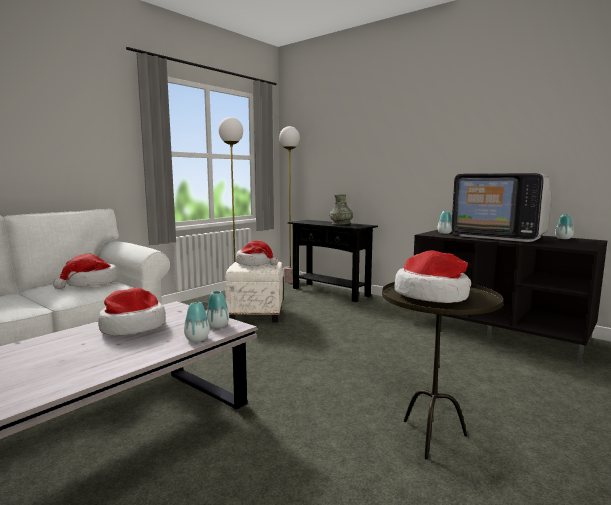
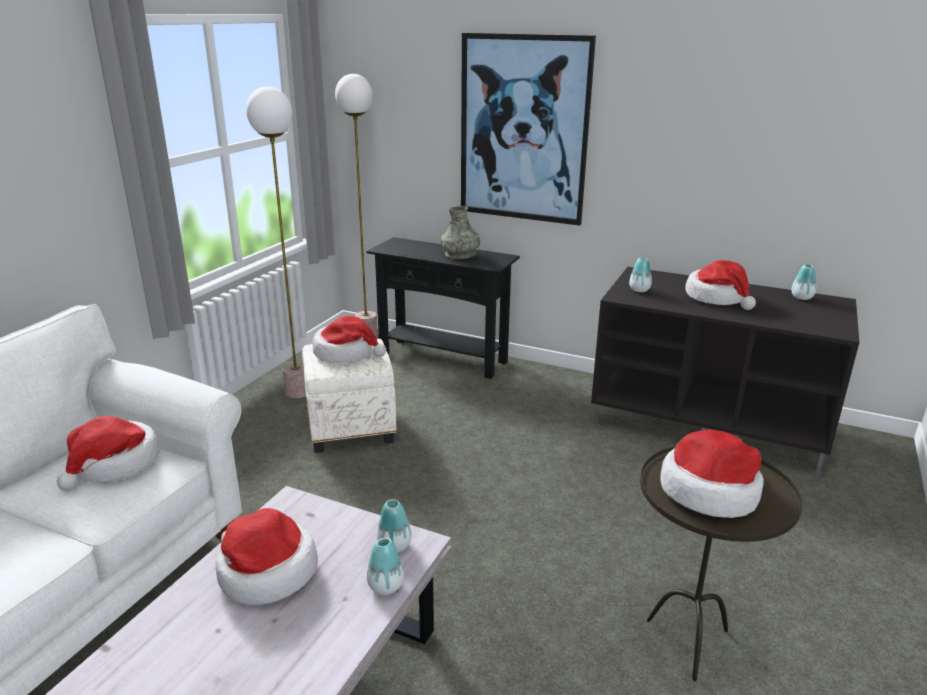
camera: 15 degrees left, 15 degrees up
(380, 148) = (523, 130): none -> picture
(498, 236) = (717, 297): television -> hat

